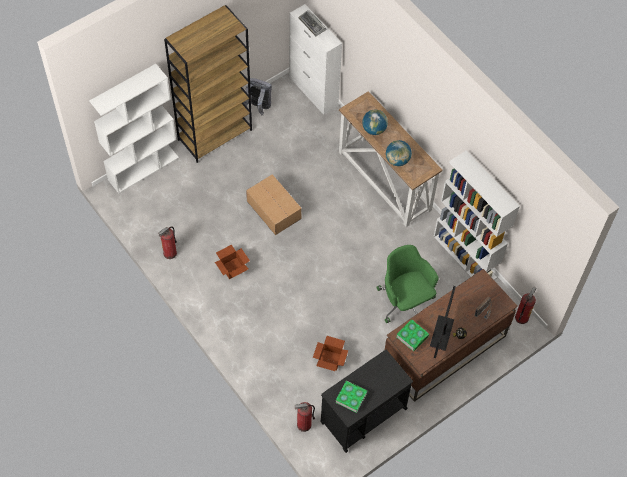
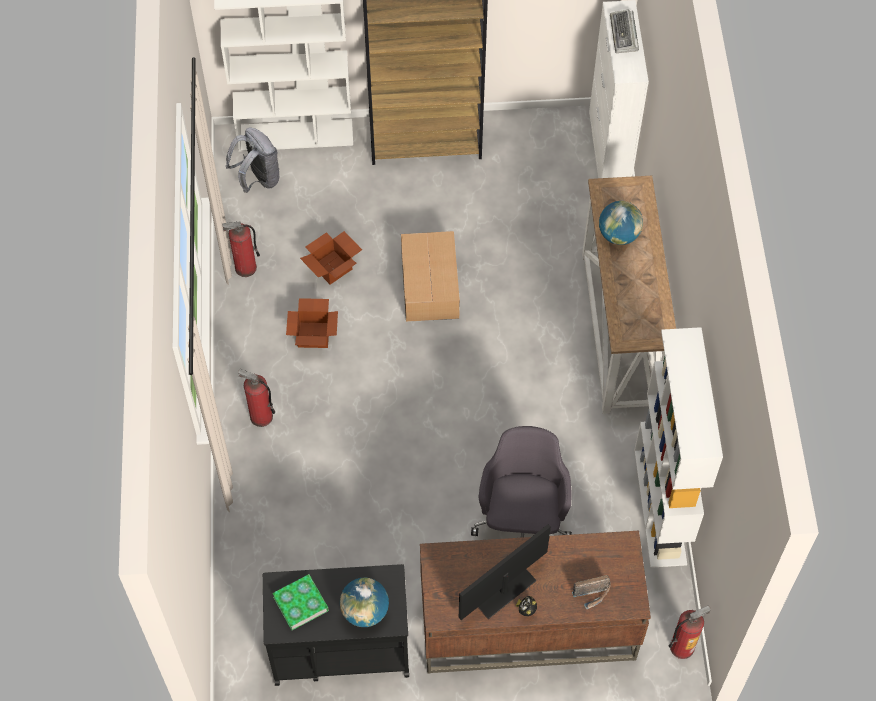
camera: 35 degrees right, 0 degrees up
(258, 107) = (514, 131): grey backpack -> grey backpack (258, 179)
(304, 425) = (248, 610): fire extinguisher -> fire extinguisher (261, 416)
(330, 359) = (353, 540): cardboard box -> cardboard box (333, 267)
(397, 160) = (620, 297): globe -> globe (365, 611)
(405, 301) = (522, 520): green office chair -> grey office chair
(412, 336) = (454, 568): book -> none

